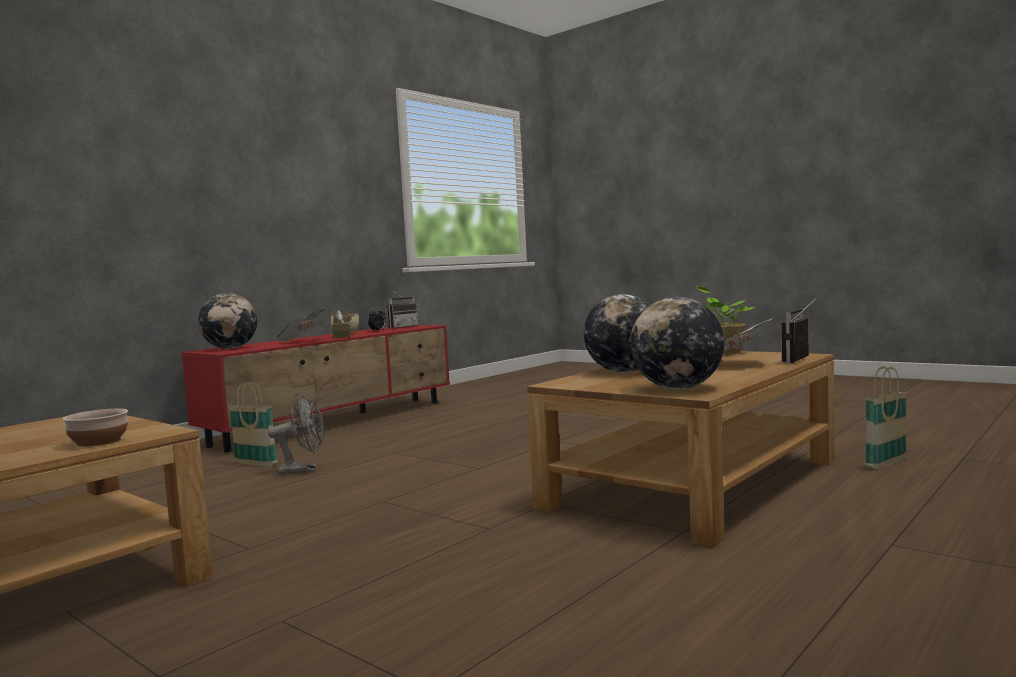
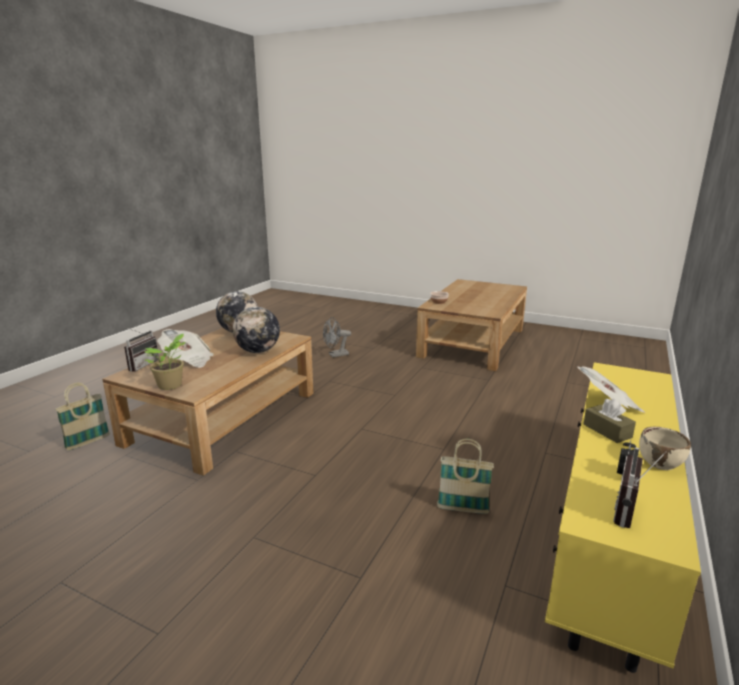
camera: 165 degrees right, 15 degrees up
(230, 348) = (638, 381): globe -> none
(255, 464) = (534, 428): basket -> basket (462, 509)
(304, 470) = (483, 421): grey fan -> grey fan (335, 355)
(336, 422) = (608, 528): red tv stand -> yellow tv stand

